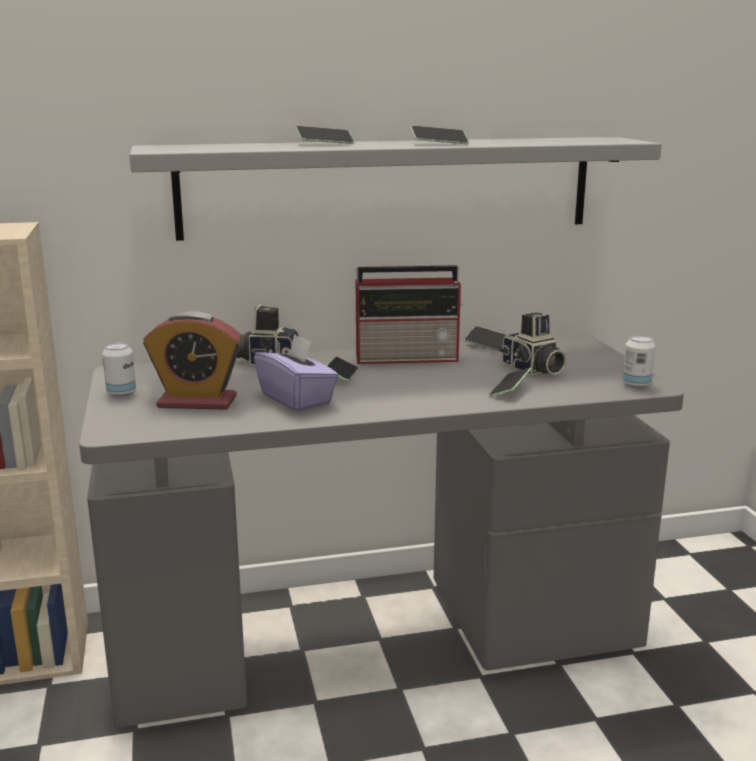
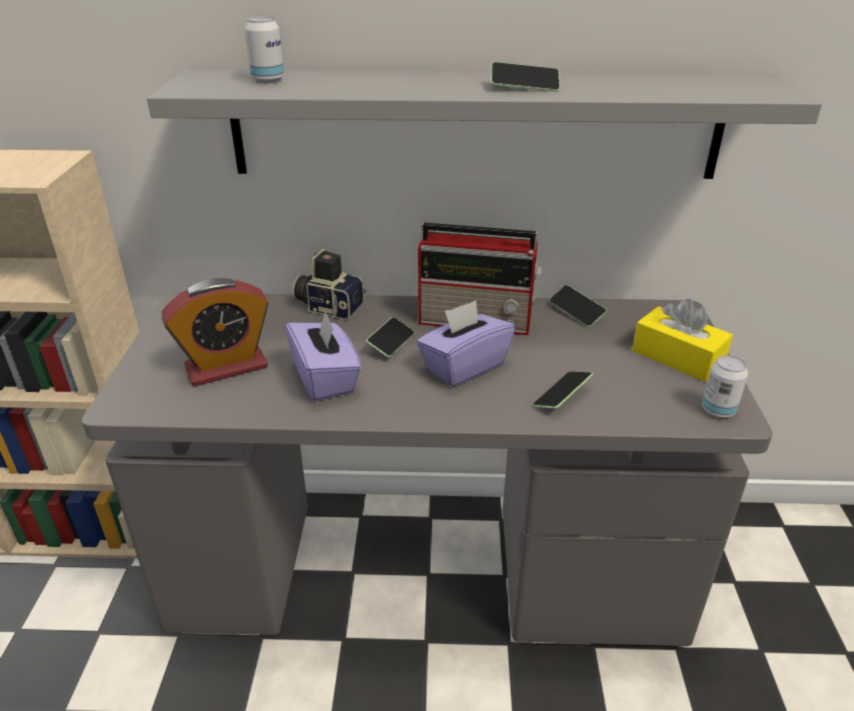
camera: 15 degrees right, 15 degrees up
(121, 393) = (164, 340): can -> can (268, 80)
(197, 402) = (226, 367): alarm clock -> alarm clock turned 45 degrees counterclockwise
(325, 144) = (390, 79): phone -> none
(415, 382) = (464, 366): none -> purple tissue box
(532, 369) = (605, 362): camera -> none
(588, 362) = (677, 357): none -> yellow tissue box

